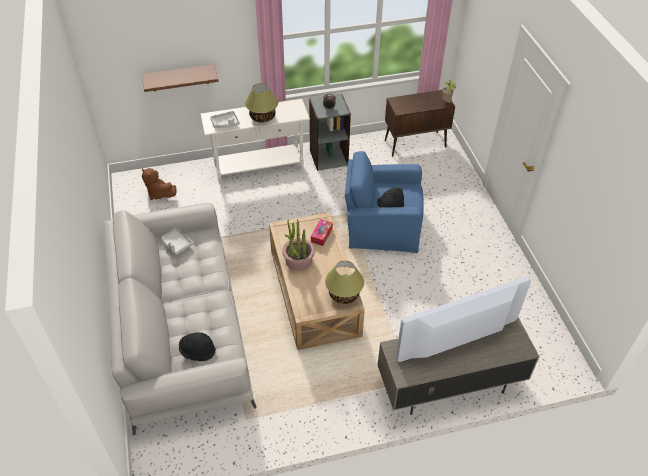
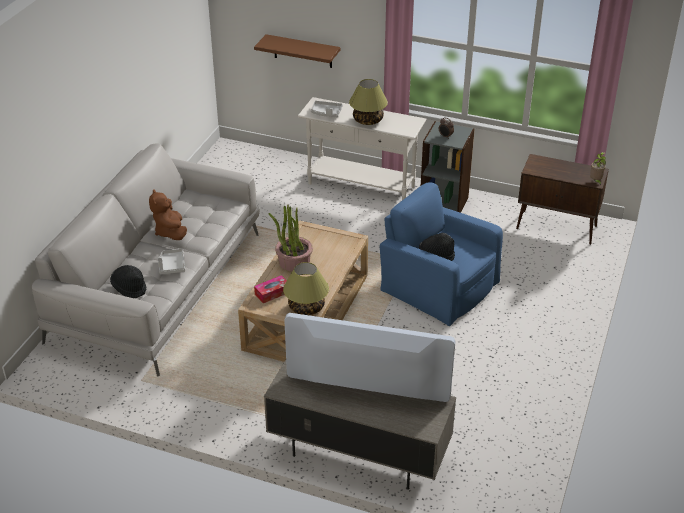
camera: 35 degrees right, 10 degrees down
(159, 193) = (245, 170): brown plush toy -> brown plush toy (170, 232)
(177, 244) = (196, 201): grey tray -> grey tray (171, 265)
(321, 235) = (338, 251): tissue box -> tissue box (272, 293)

